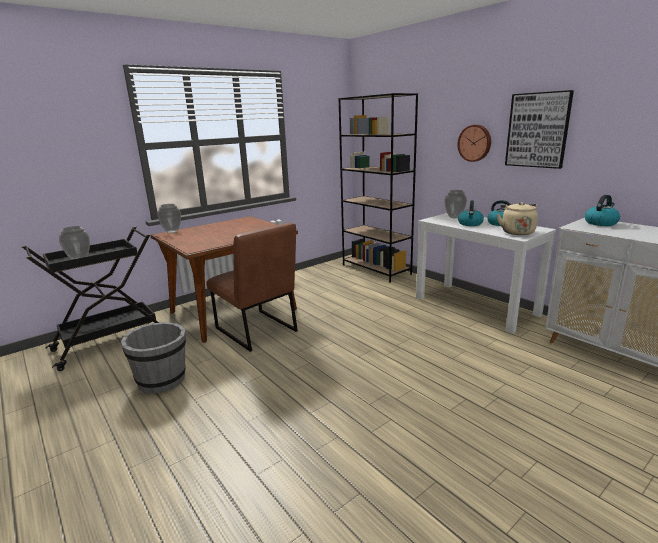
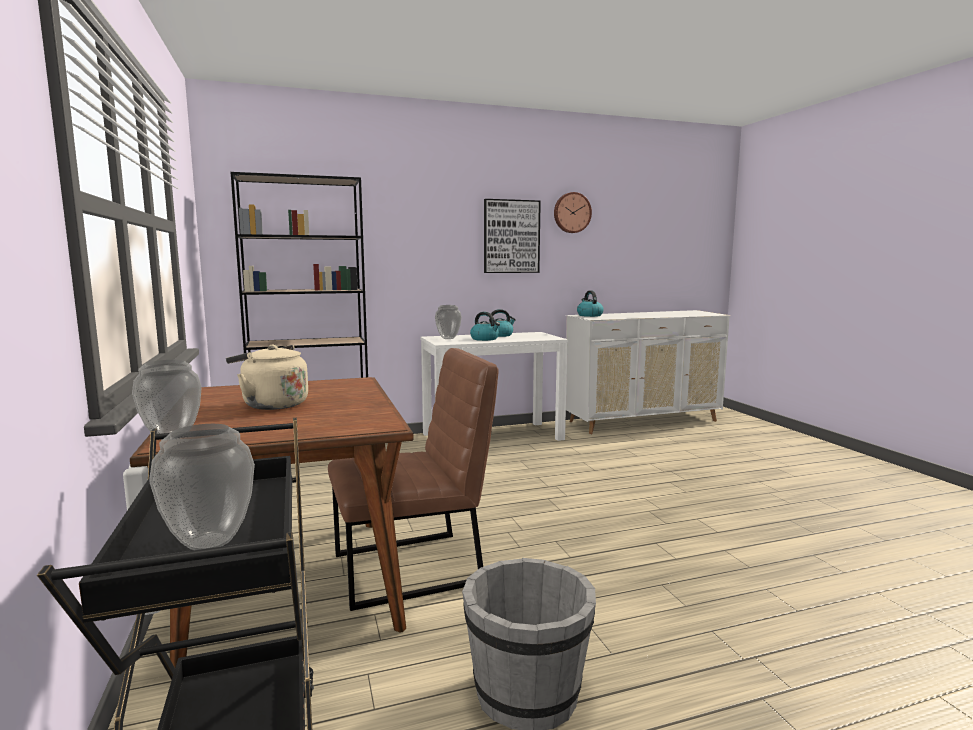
camera: 70 degrees left, 10 degrees down
(475, 143) = (442, 250): wall clock -> wall clock (571, 213)
(516, 232) = (536, 336): beige kettle -> beige kettle (272, 404)

